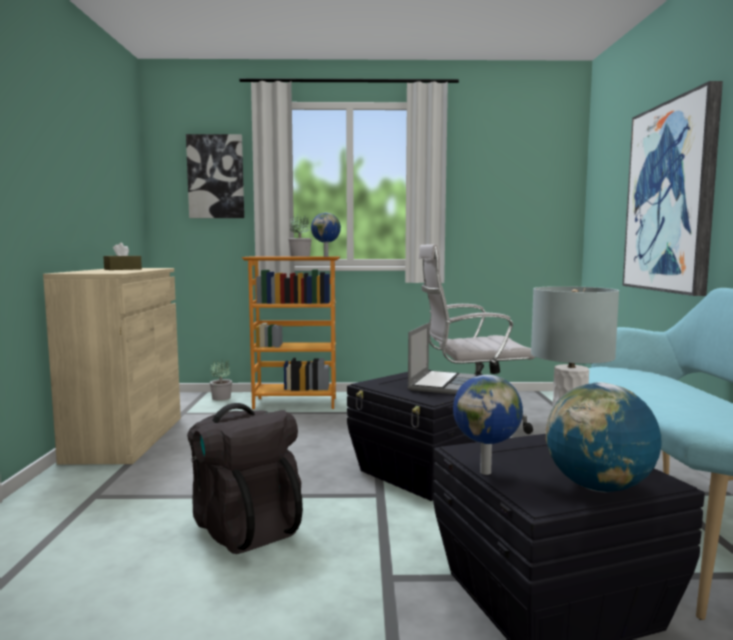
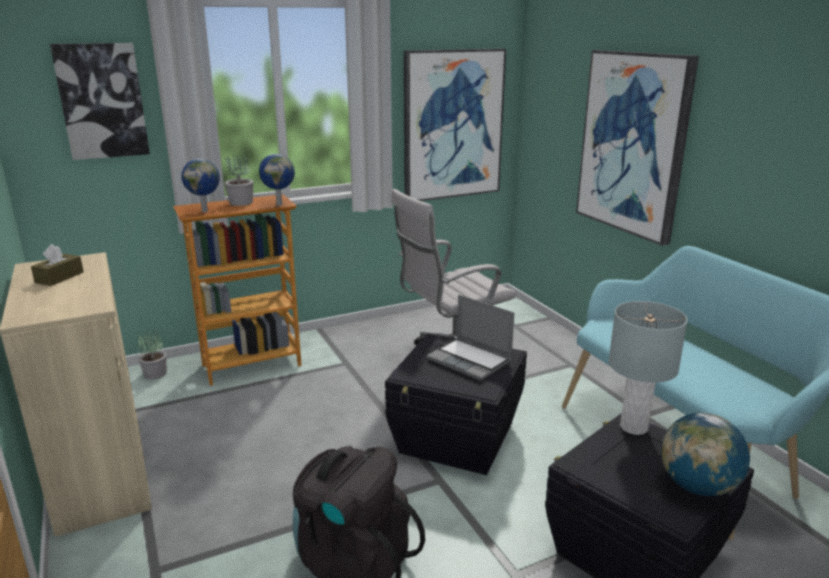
camera: 25 degrees left, 15 degrees up
(441, 384) = (470, 360): laptop -> laptop turned 135 degrees clockwise
(486, 472) = (615, 490): globe -> globe (205, 211)
(512, 214) = (452, 125): none -> picture

